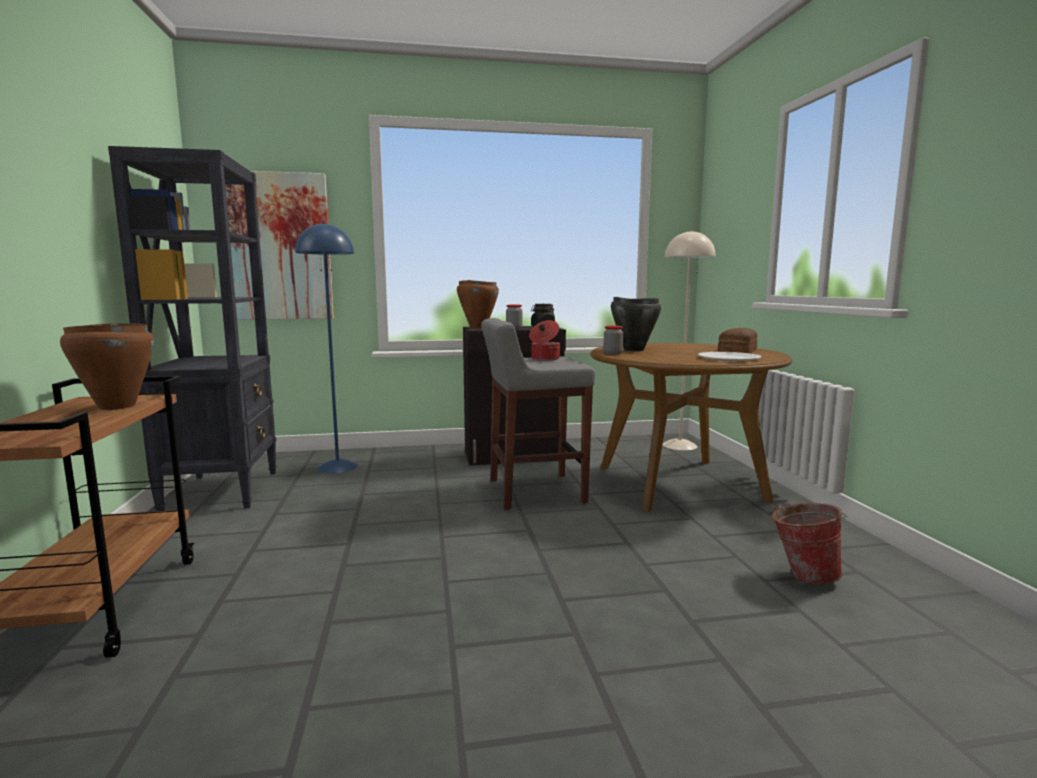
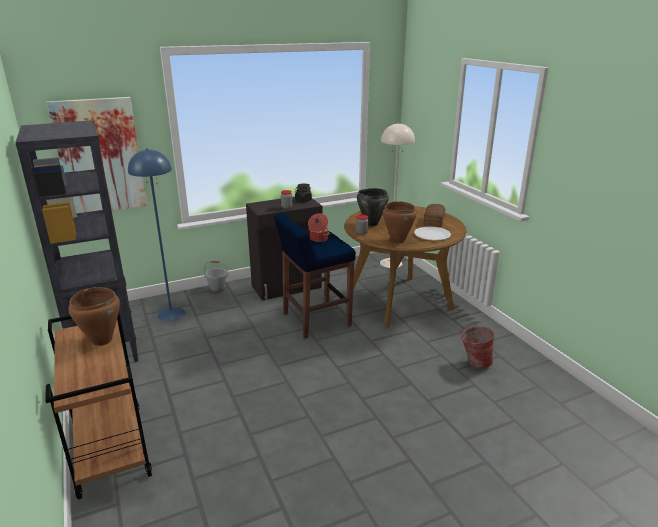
camera: 15 degrees left, 15 degrees up
(418, 449) = (217, 288): none -> grey bucket
(477, 327) = (258, 204): brown cooking pot -> brown cooking pot (397, 240)
(534, 491) = (315, 320): grey stool -> blue stool

